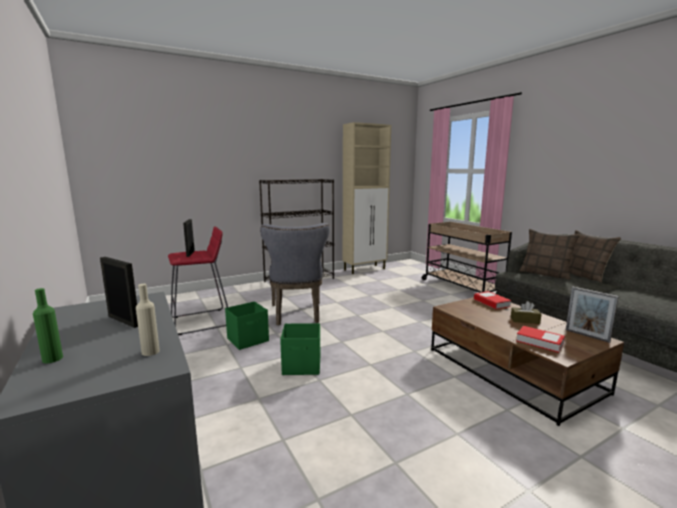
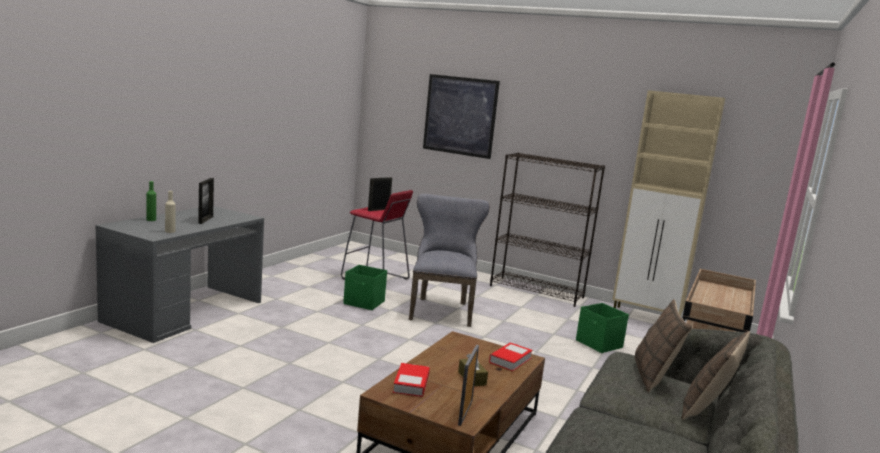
camera: 55 degrees right, 0 degrees up
(198, 155) = (460, 116): none -> picture
(297, 315) = (441, 309): grey chair -> grey chair turned 135 degrees clockwise
(302, 366) = (344, 332): green storage box -> green storage box (599, 344)

